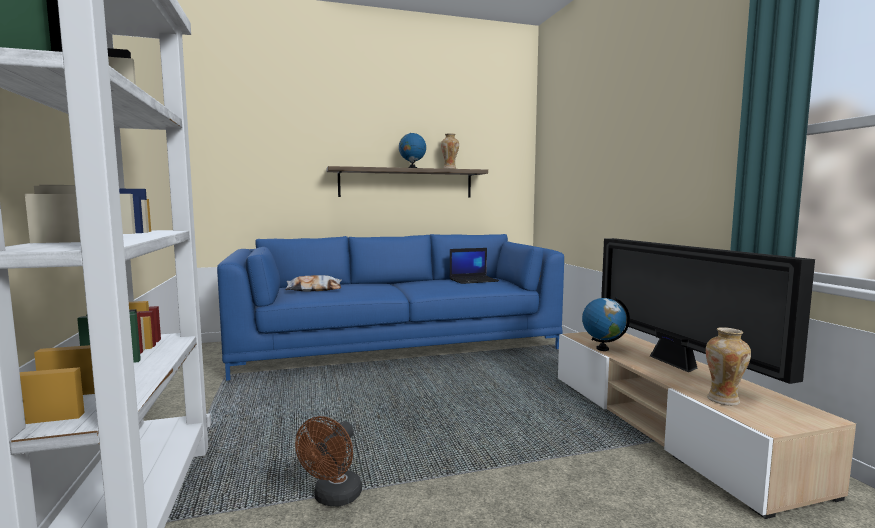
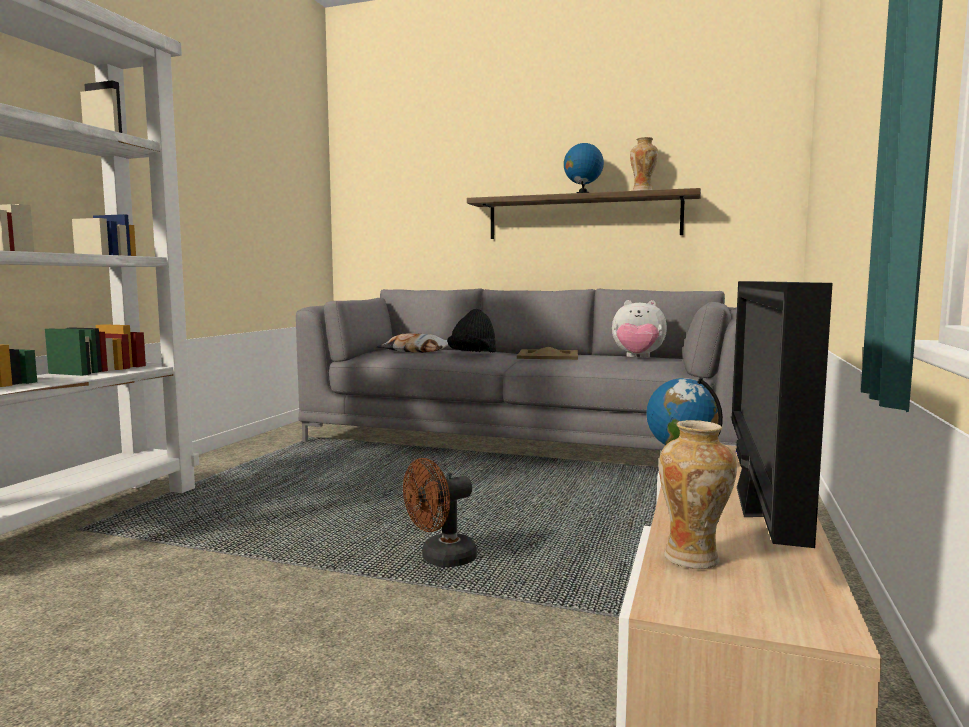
camera: 35 degrees right, 0 degrees up
(334, 498) = (202, 553): brown fan -> brown fan (441, 559)
(368, 288) = (472, 355): none -> black hat
(396, 345) = (526, 440): blue sofa -> grey sofa
(419, 284) = (548, 355): none -> beige tray
(474, 280) = (637, 358): laptop -> plush toy

